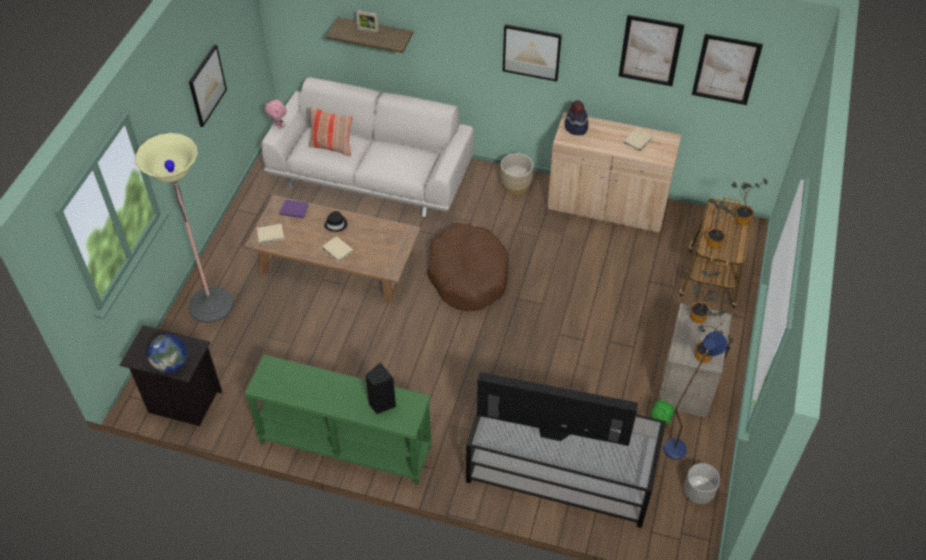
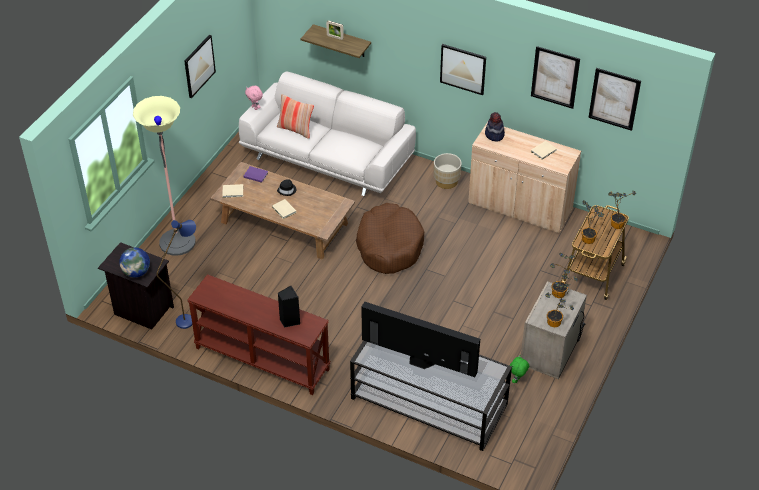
camera: 10 degrees right, 5 degrees down
(344, 446) = (261, 359): green console table -> brown console table
(678, 443) = (530, 394): blue floor lamp -> blue floor lamp (190, 318)
(699, 492) = (536, 432): grey planter -> none

